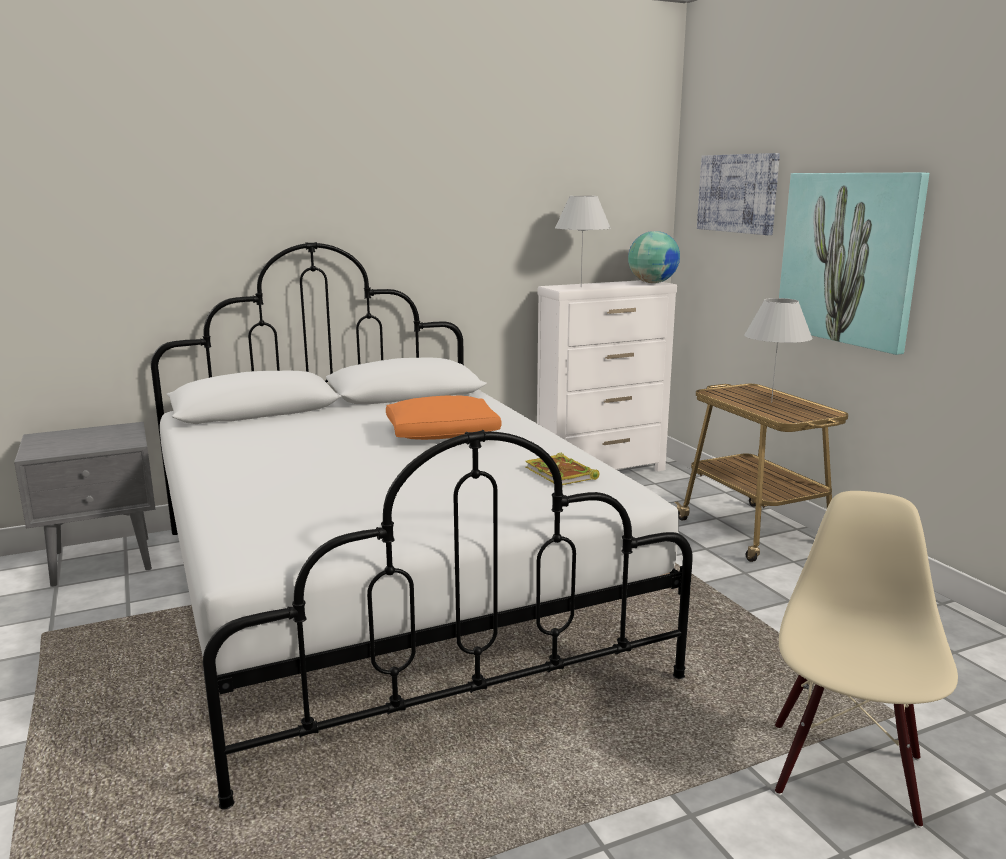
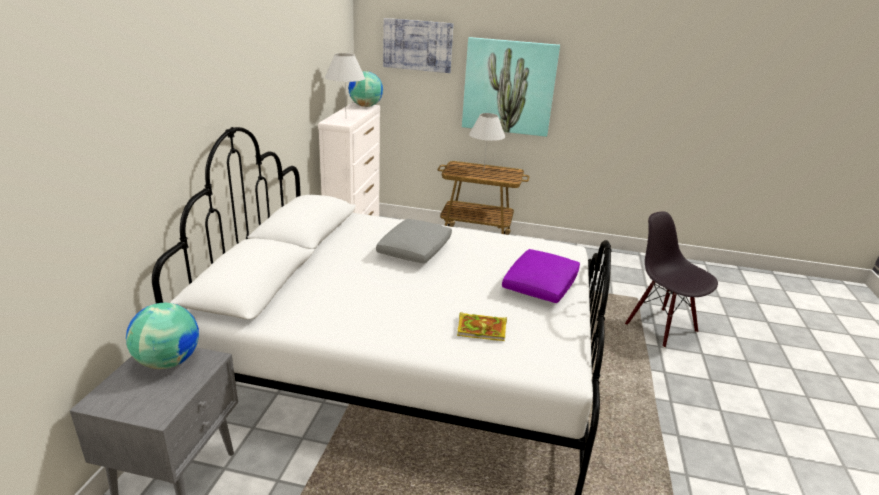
camera: 55 degrees left, 10 degrees up
(113, 434) = (168, 361): none -> globe
(443, 433) = (415, 250): orange pillow -> grey pillow
(471, 504) = (540, 285): none -> purple pillow
(562, 474) = (522, 250): book -> book (483, 329)
(845, 772) = (661, 327): beige chair -> black chair

